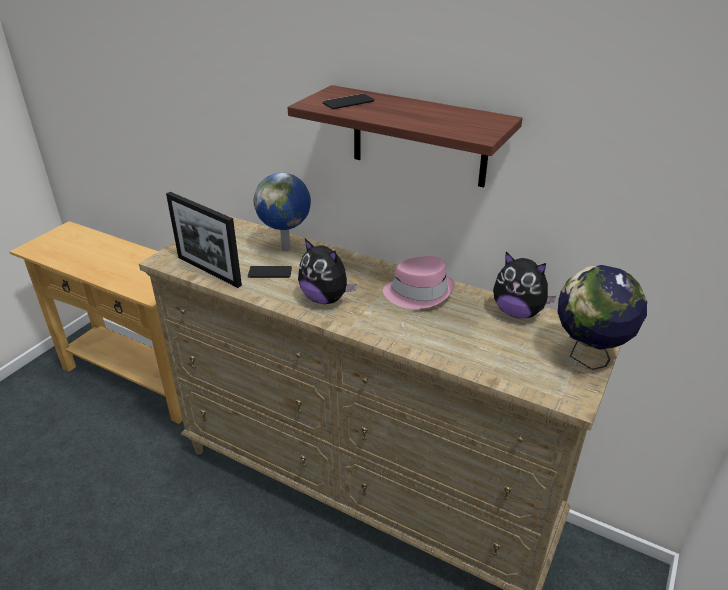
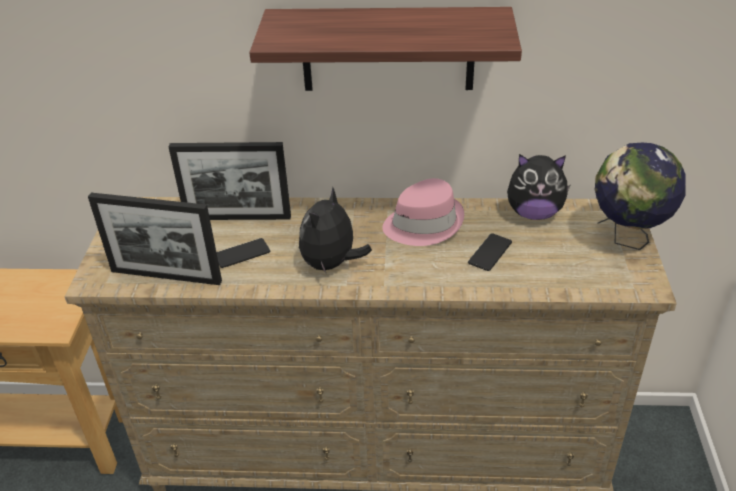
camera: 25 degrees left, 5 degrees up
(287, 248) = (237, 217): globe -> picture frame
(325, 299) = (331, 264): plush toy -> plush toy turned 105 degrees clockwise
(348, 102) = (314, 30): phone -> phone (490, 253)

